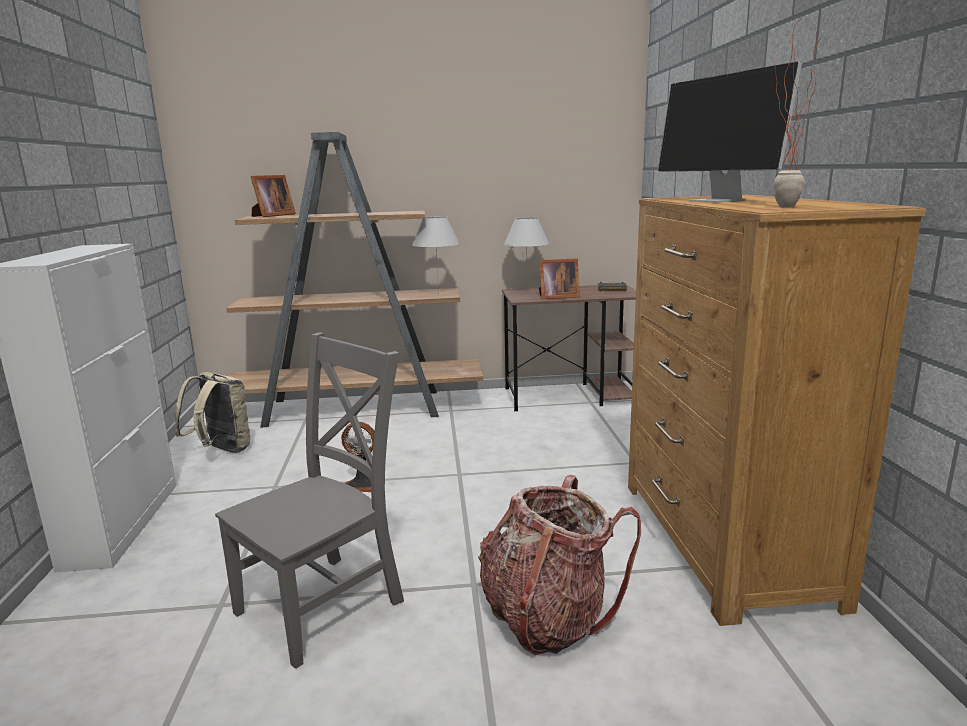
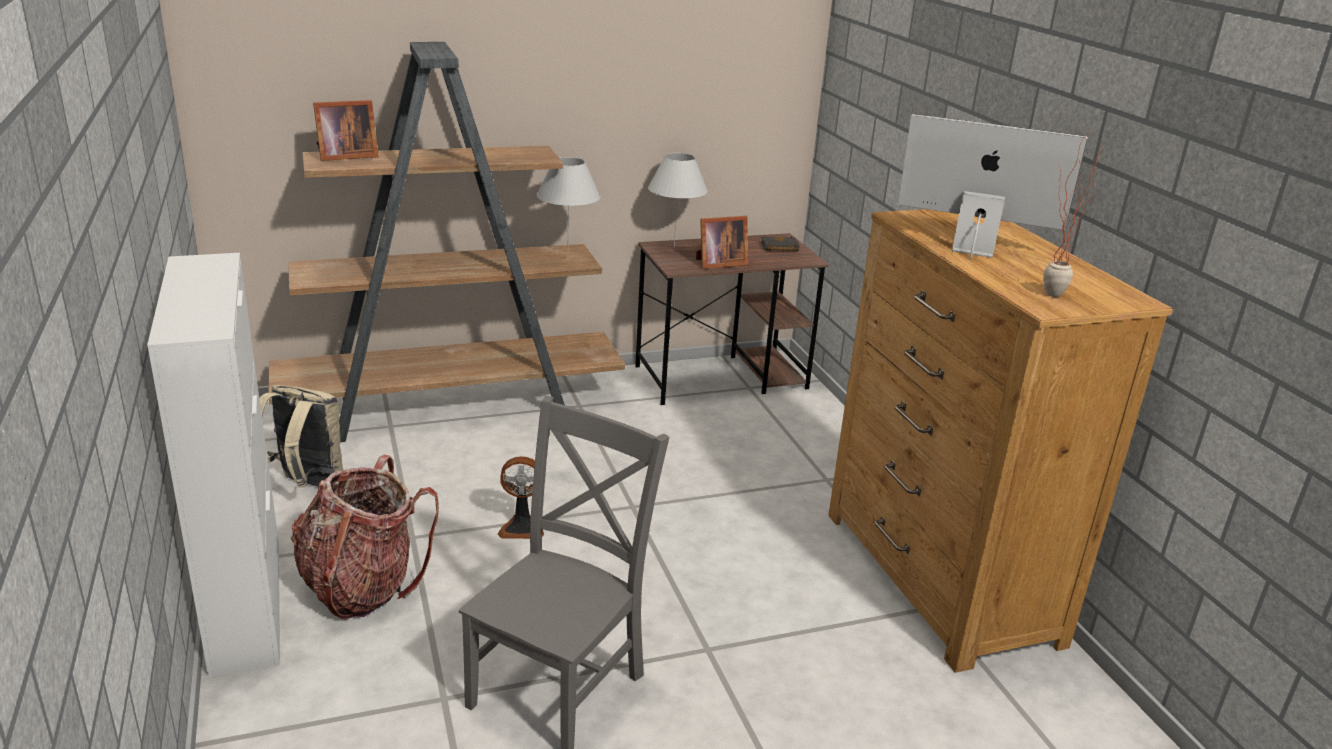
camera: 15 degrees left, 10 degrees up
(272, 215) = (345, 156): picture frame -> picture frame turned 45 degrees clockwise
(548, 617) = (795, 679): backpack -> backpack (362, 586)
(718, 201) = (971, 248): monitor -> monitor turned 150 degrees clockwise

